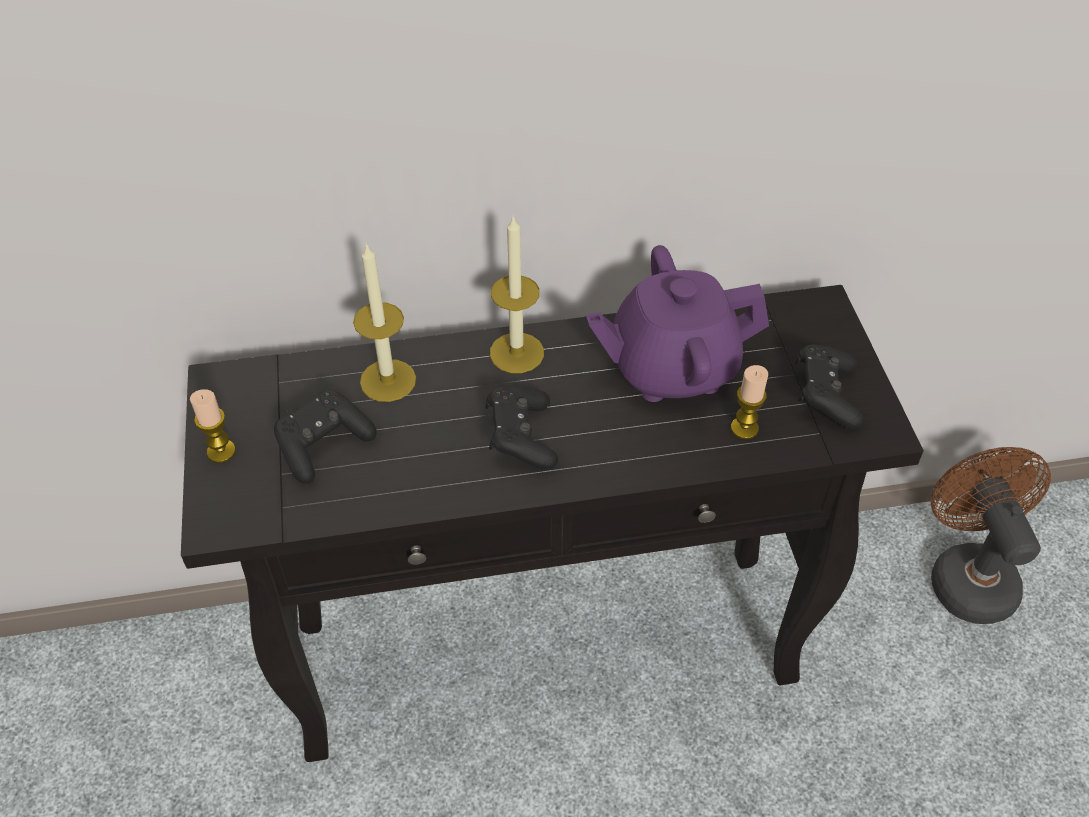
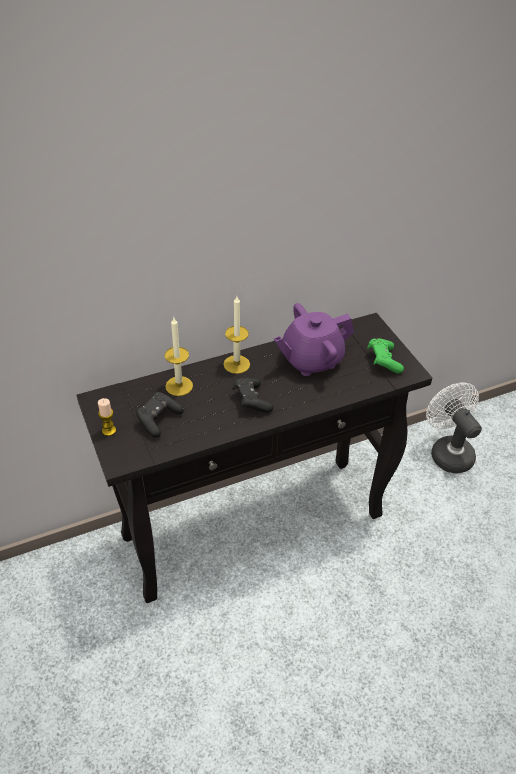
camera: 15 degrees left, 5 degrees down
(744, 428) = (352, 381): candle -> none
(825, 396) = (383, 361): black game controller -> green game controller
(967, 574) = (447, 452): brown fan -> white fan

